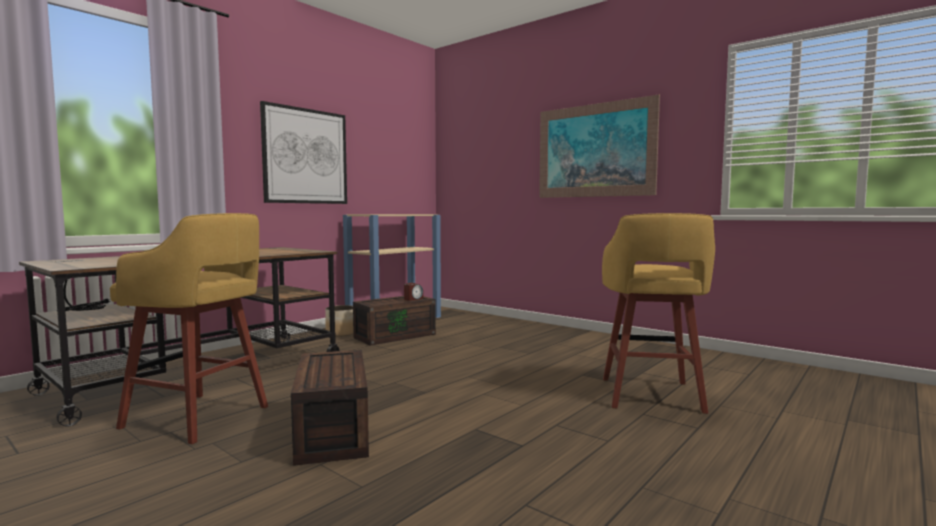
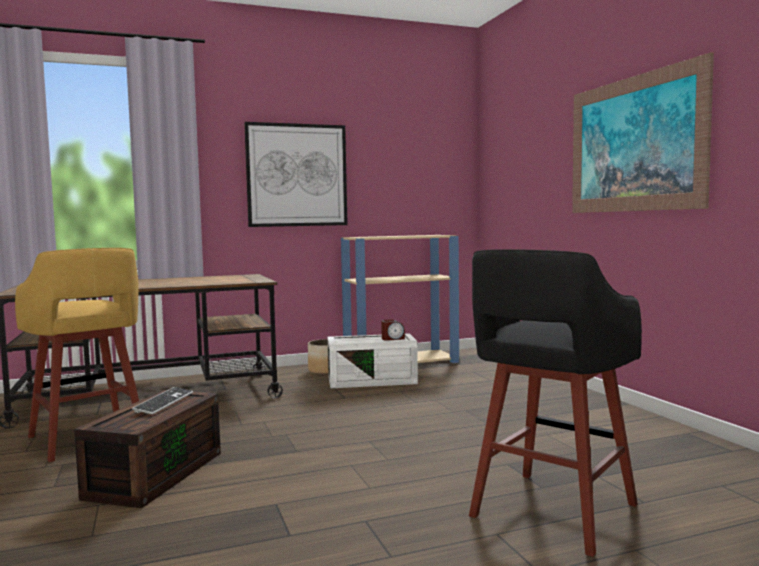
camera: 30 degrees right, 0 degrees up
(329, 362) = (164, 402): none -> keyboard
(395, 335) = (373, 380): brown storage box -> white storage box
(651, 396) = (551, 512): yellow stool -> black stool

